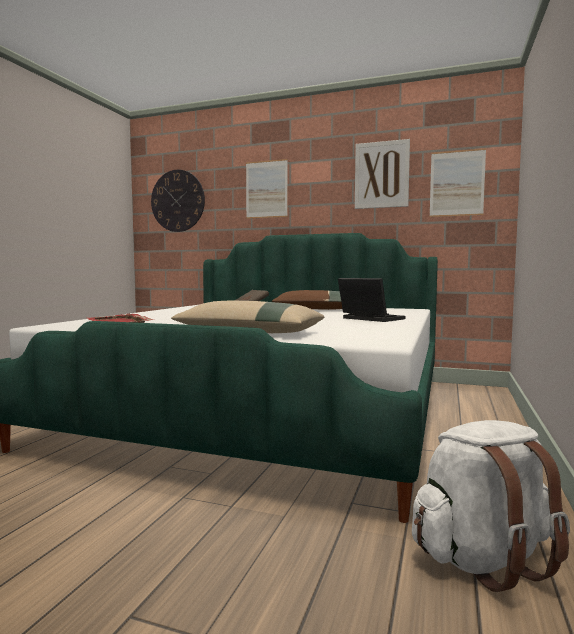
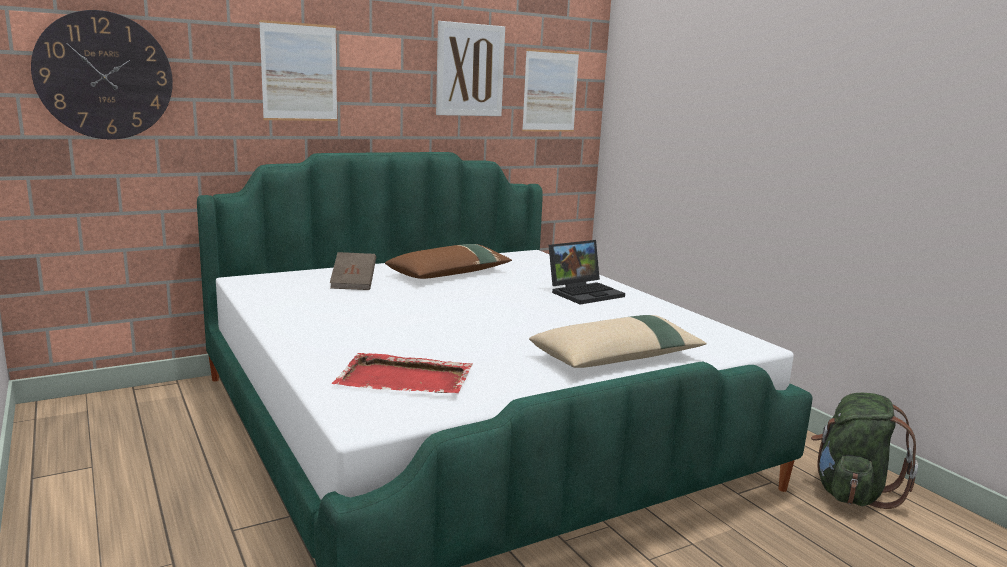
camera: 50 degrees left, 10 degrees up
(369, 319) = (585, 292): laptop -> laptop turned 150 degrees clockwise
(484, 559) = (850, 492): white backpack -> green backpack

